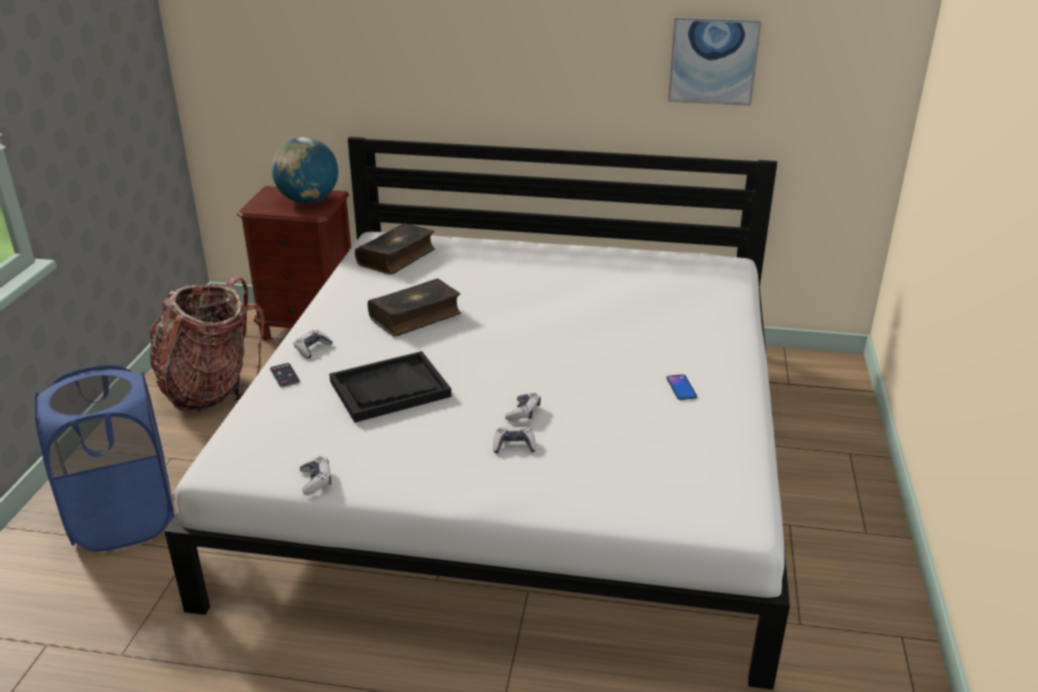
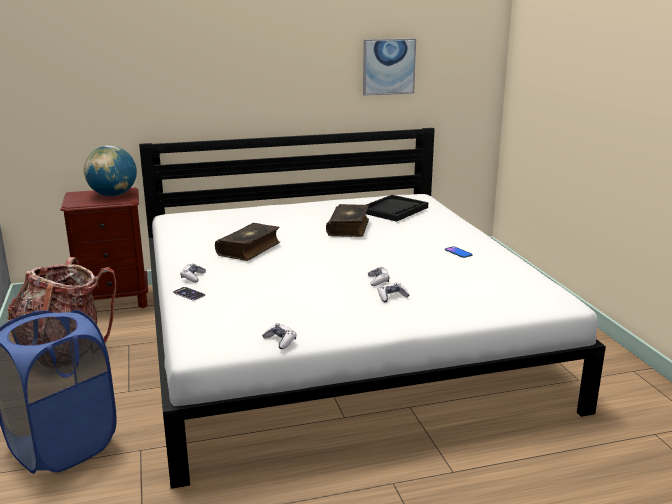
camera: 25 degrees left, 10 degrees down
(389, 389) = (276, 286): black tray -> black tray (394, 210)
(397, 257) = (199, 223): book -> book (349, 227)

